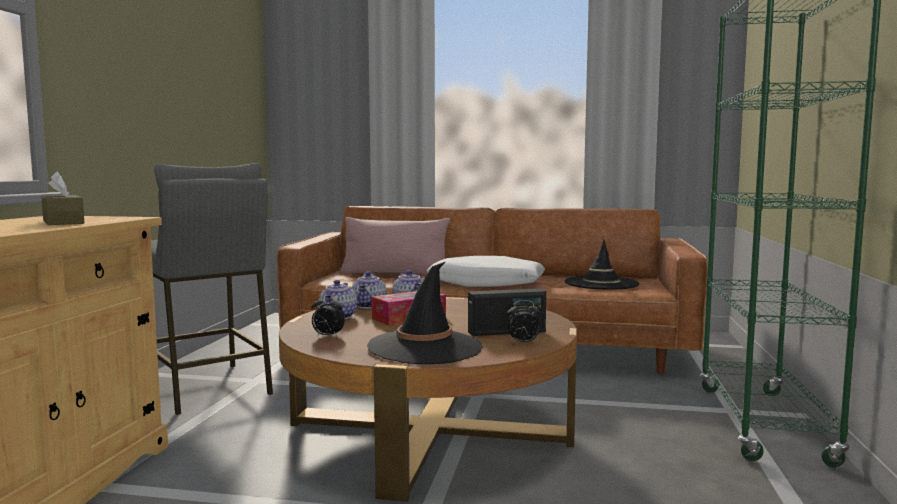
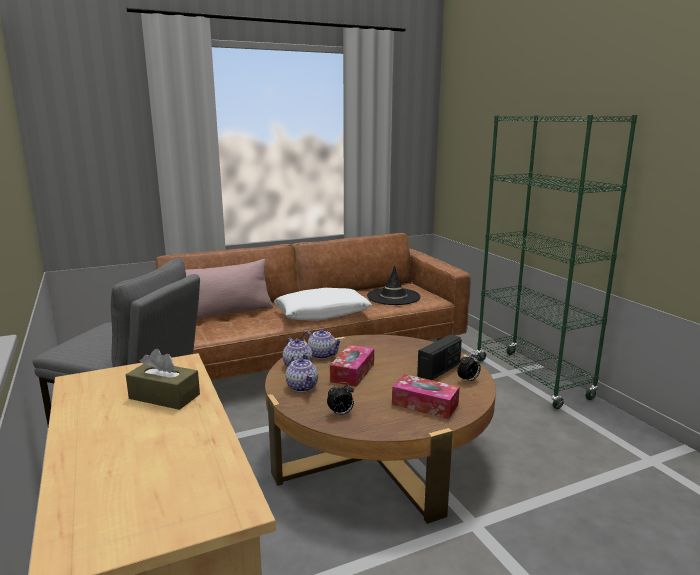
camera: 35 degrees left, 10 degrees up
(425, 347) = (425, 404): black hat -> tissue box

